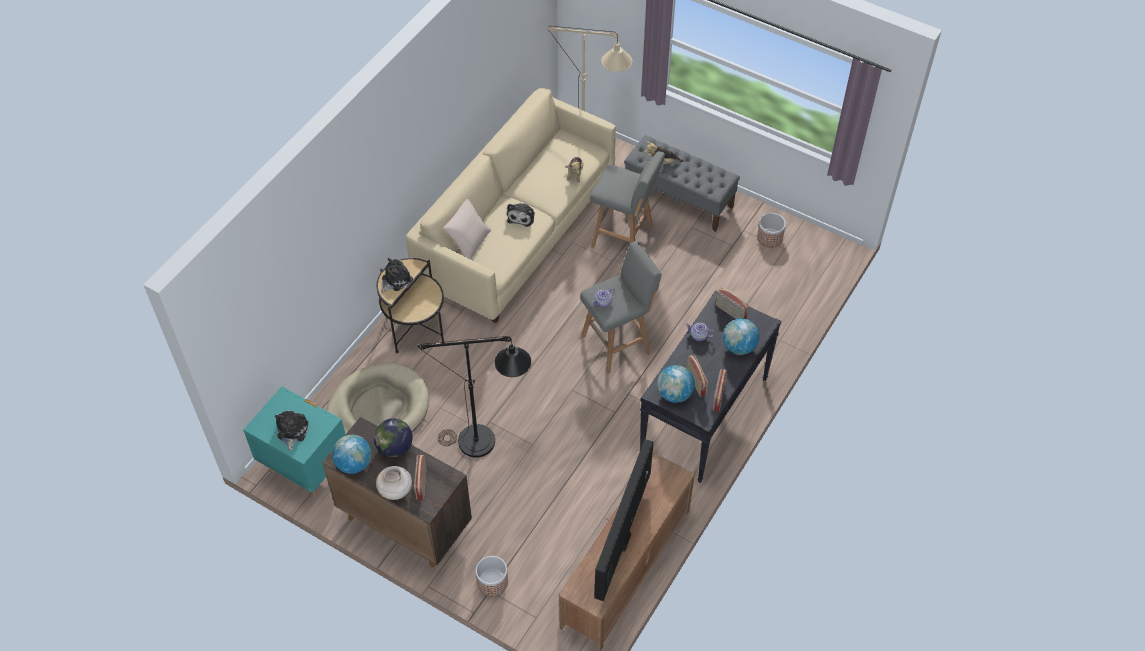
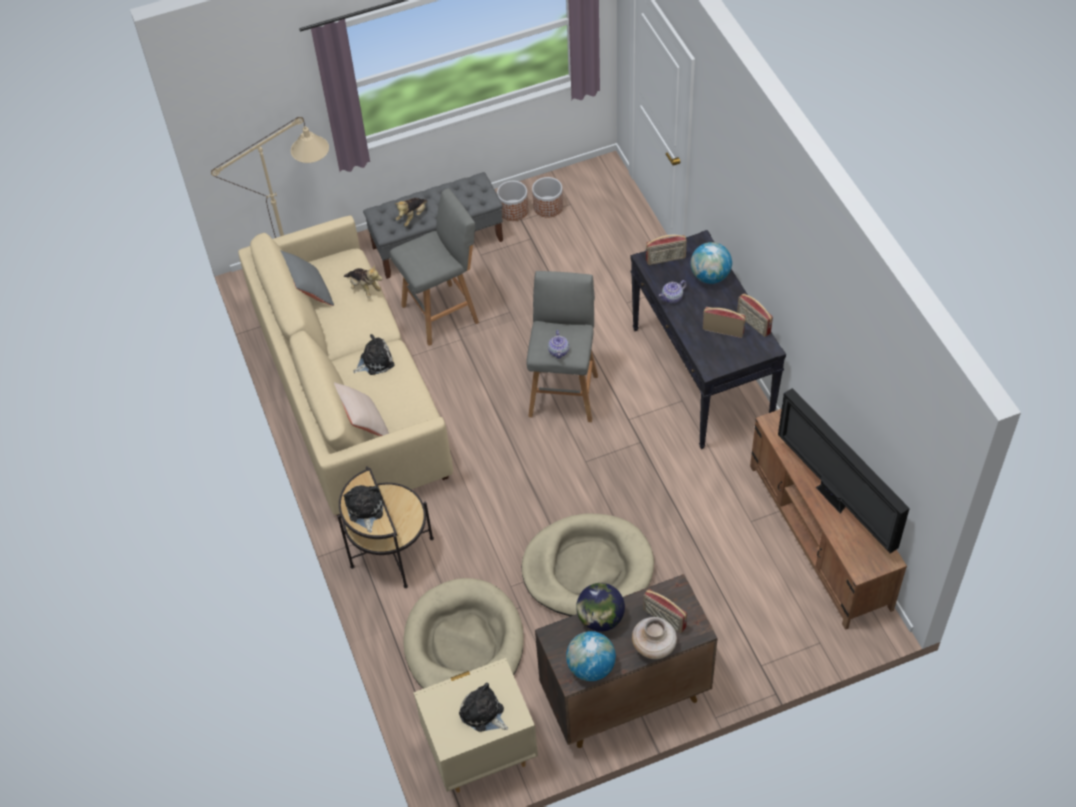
camera: 50 degrees left, 0 degrees up
(306, 468) = (481, 754): turquoise nightstand -> beige nightstand
(487, 443) = (588, 569): black floor lamp -> beige dog bed
(492, 582) = (753, 658): planter -> planter (513, 210)
(522, 216) = (375, 361): plush toy -> plush toy turned 75 degrees counterclockwise
(546, 149) = (309, 292): none -> grey pillow
(674, 394) = (722, 354): globe -> none

